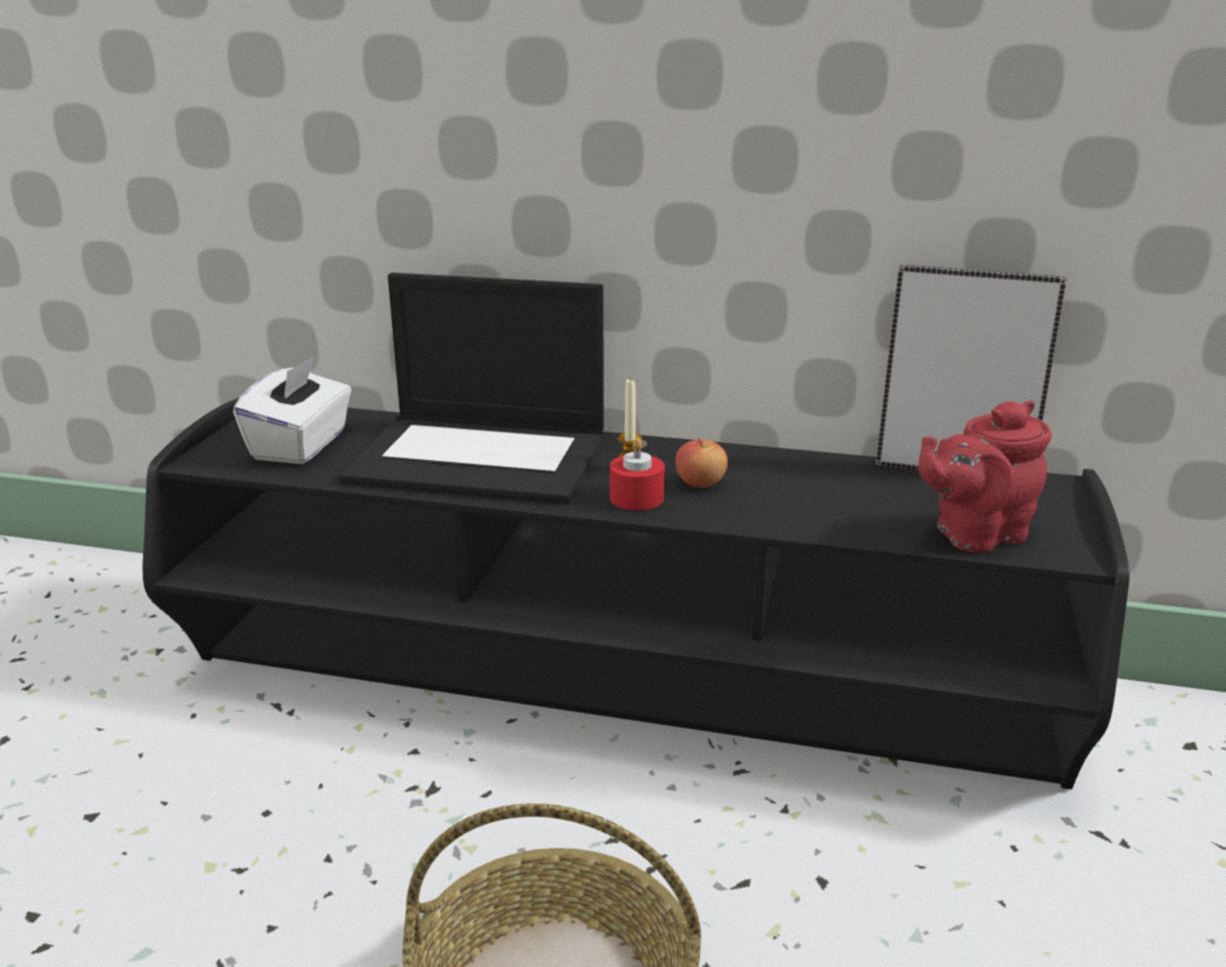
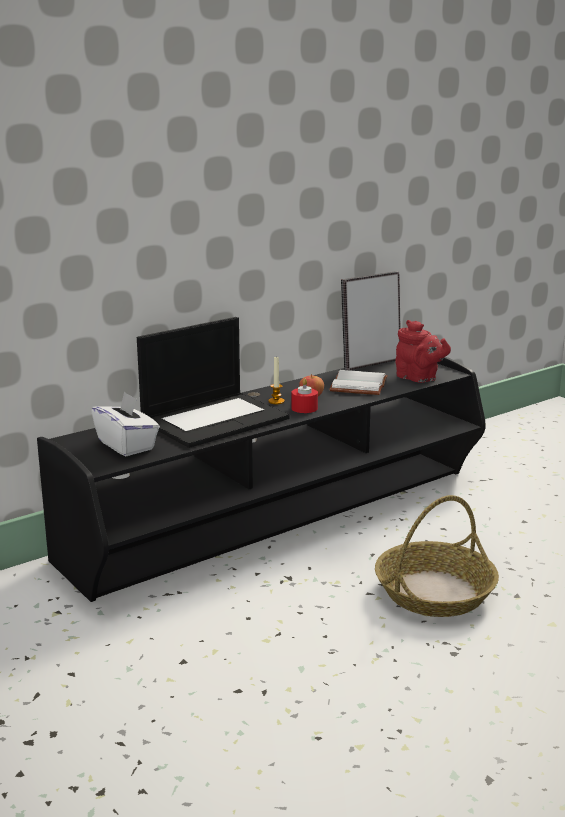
camera: 50 degrees left, 5 degrees down
(827, 500) = (360, 386): none -> white book
(974, 535) = (419, 378): red teapot -> red teapot turned 60 degrees counterclockwise

